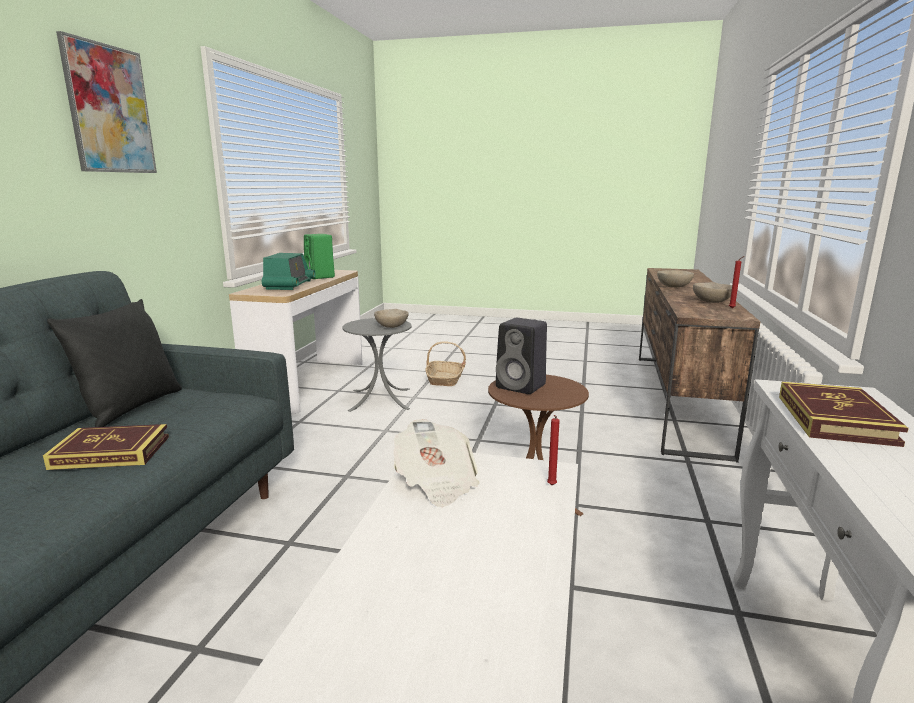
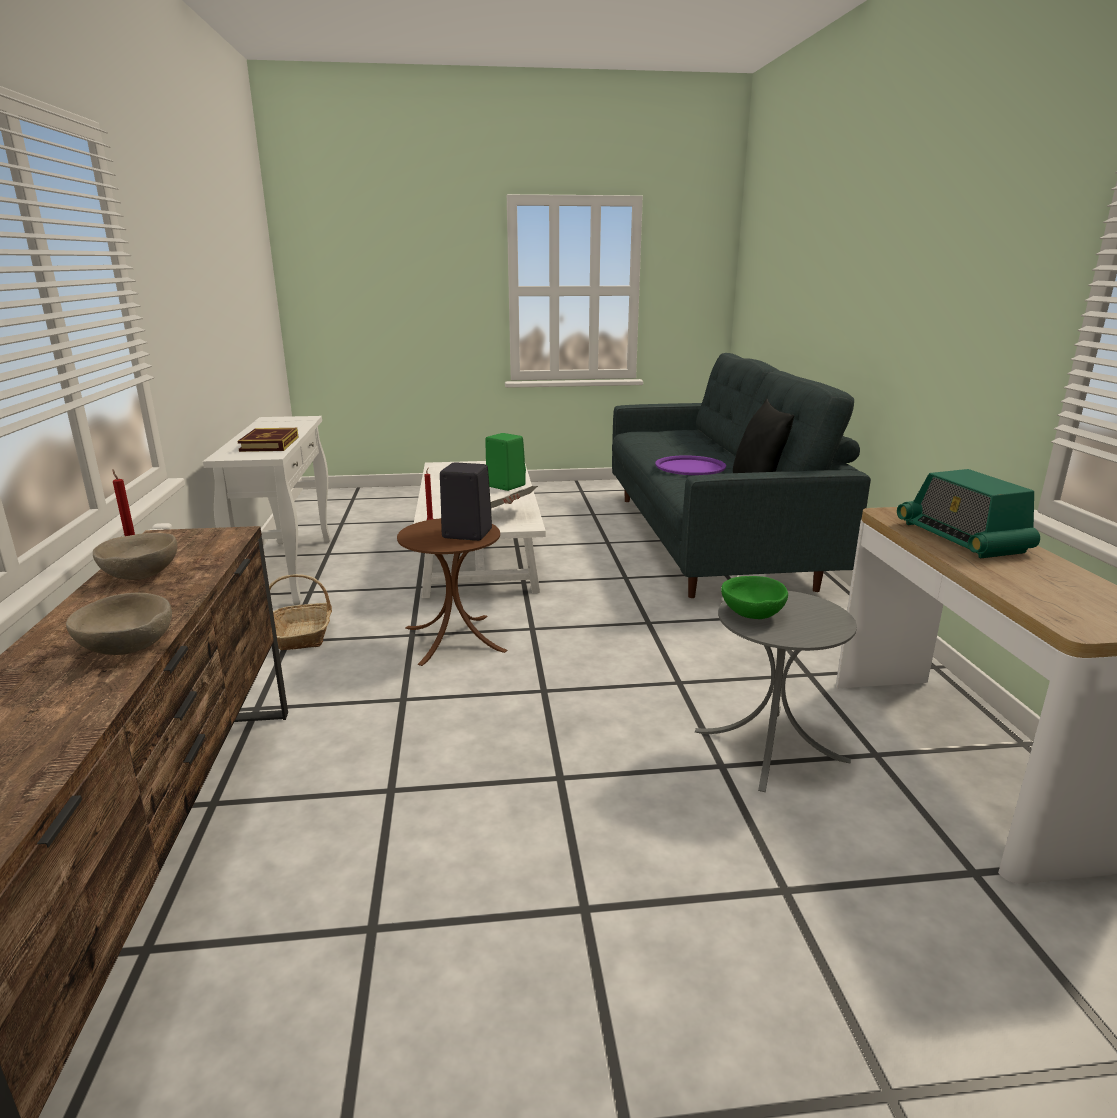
camera: 160 degrees right, 5 degrees up
(109, 109) = (959, 229): picture -> none
(111, 452) = (690, 467): book -> purple tray
(320, 277) = (1023, 580): green speaker -> green speaker (504, 485)
(392, 327) = (751, 614): beige bowl -> green bowl
(445, 379) = (726, 852): basket -> basket (303, 635)

